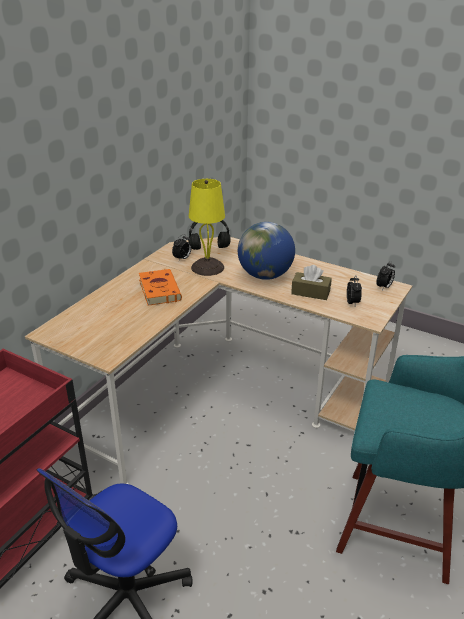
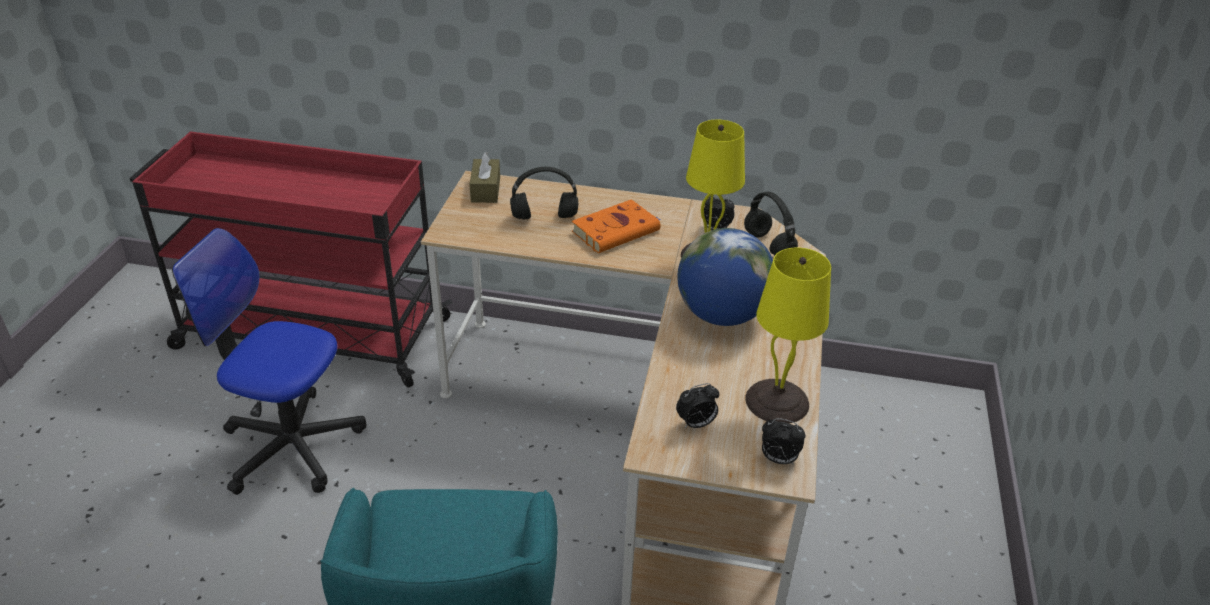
camera: 70 degrees right, 5 degrees up
(121, 313) = (543, 217): none -> black headphones
(310, 292) = (700, 371): brown tissue box -> brown tissue box (485, 189)
(343, 277) = (778, 402): none -> yellow table lamp

